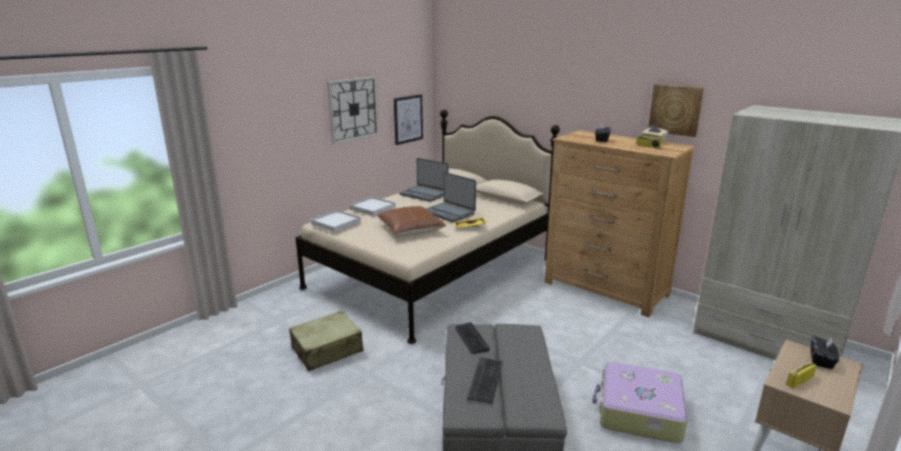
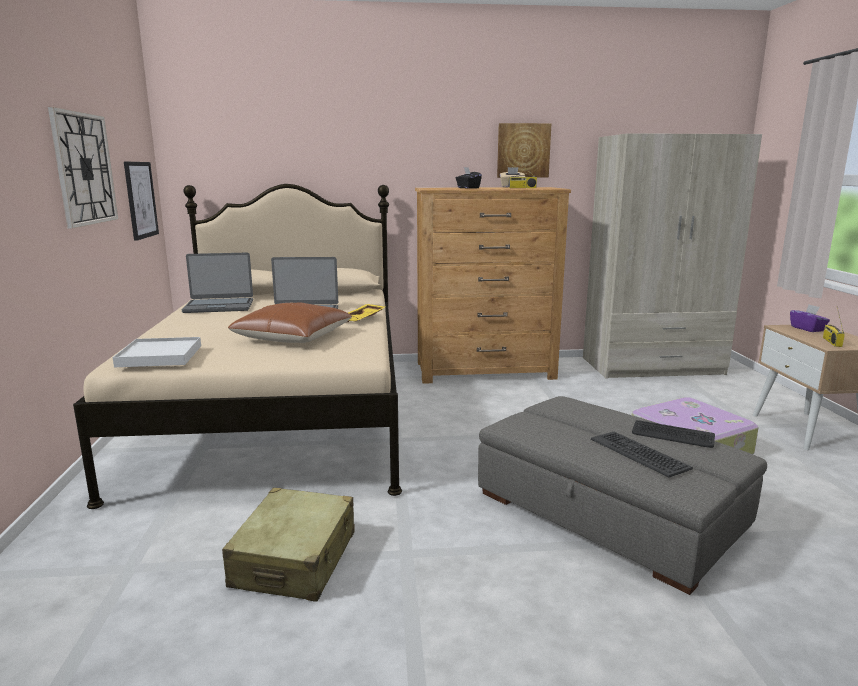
camera: 45 degrees left, 5 degrees down
(372, 208) = (181, 330): white tray -> none
(471, 338) = (541, 428): keyboard -> keyboard (672, 435)
(821, 360) = (807, 329): black tissue box -> purple tissue box

